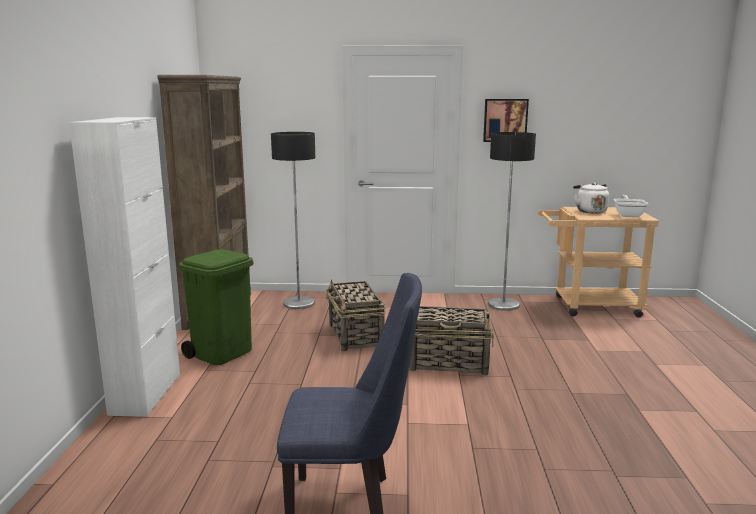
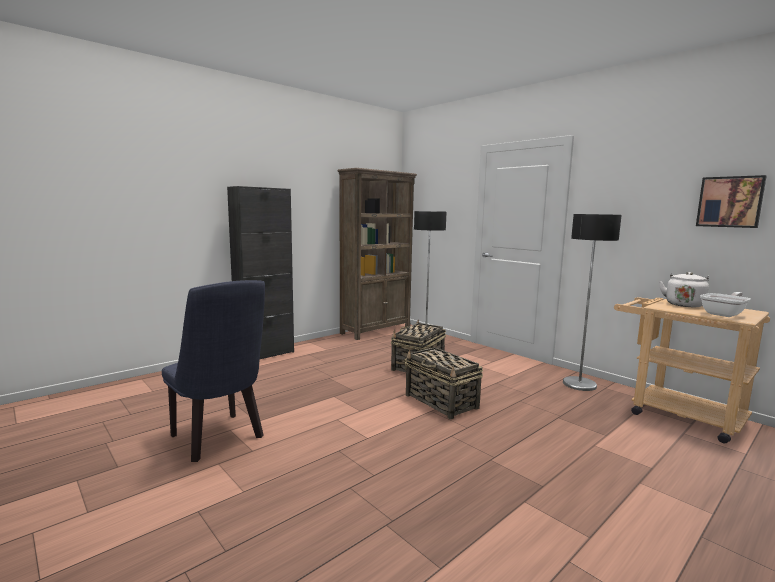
camera: 45 degrees right, 5 degrees down
(146, 394) = (265, 354): white cabinet -> black cabinet
(222, 353) = (332, 349): green trash can -> none
(505, 120) = (609, 204): picture -> picture (730, 202)

